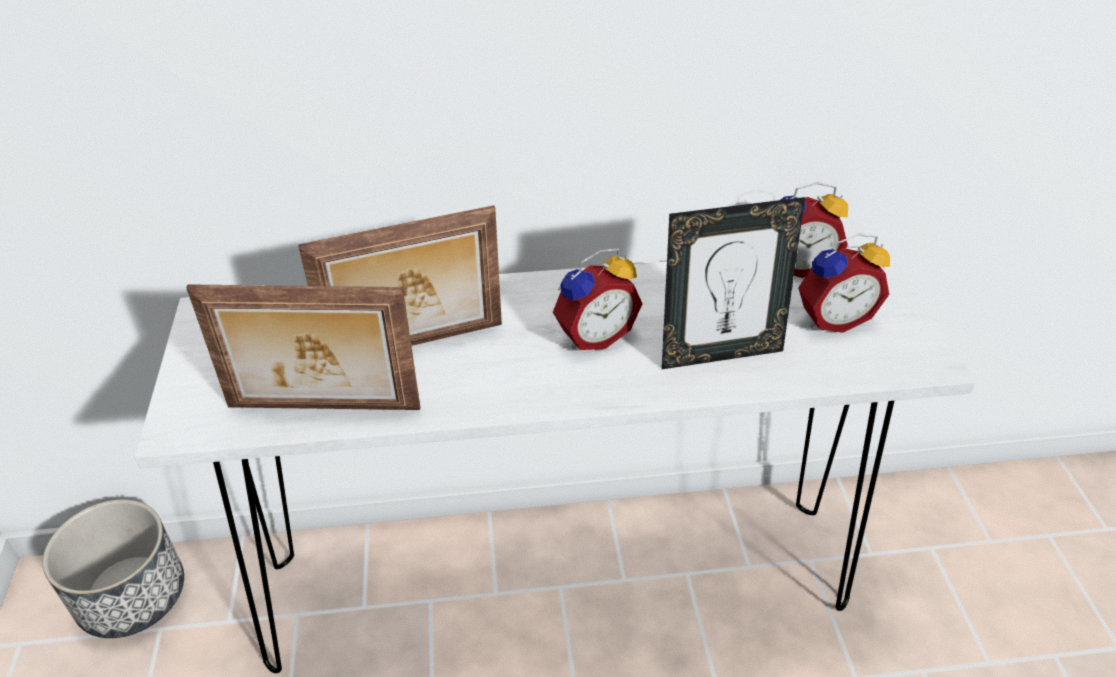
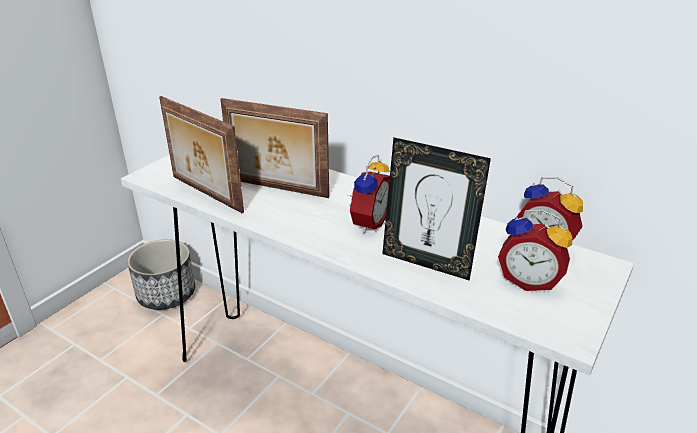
camera: 40 degrees right, 10 degrees down
(593, 335) = (367, 222): alarm clock -> alarm clock turned 75 degrees counterclockwise

